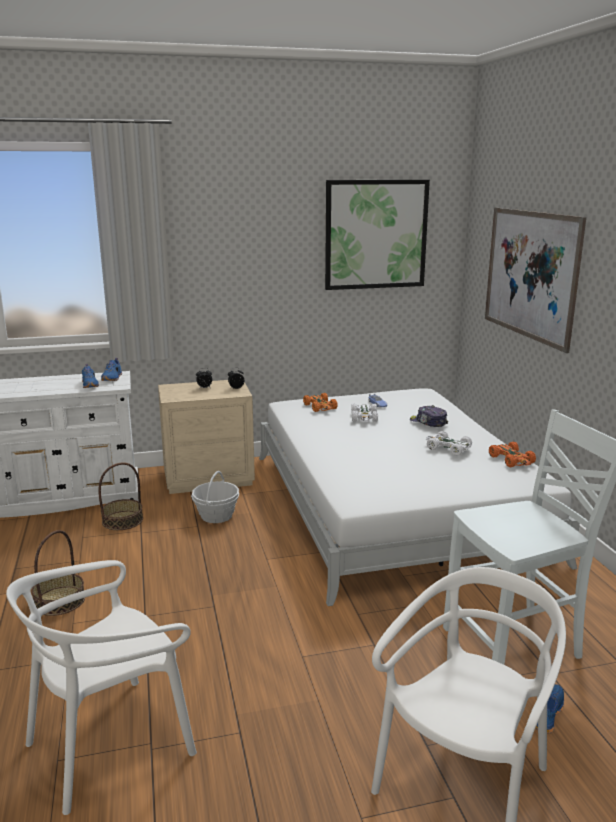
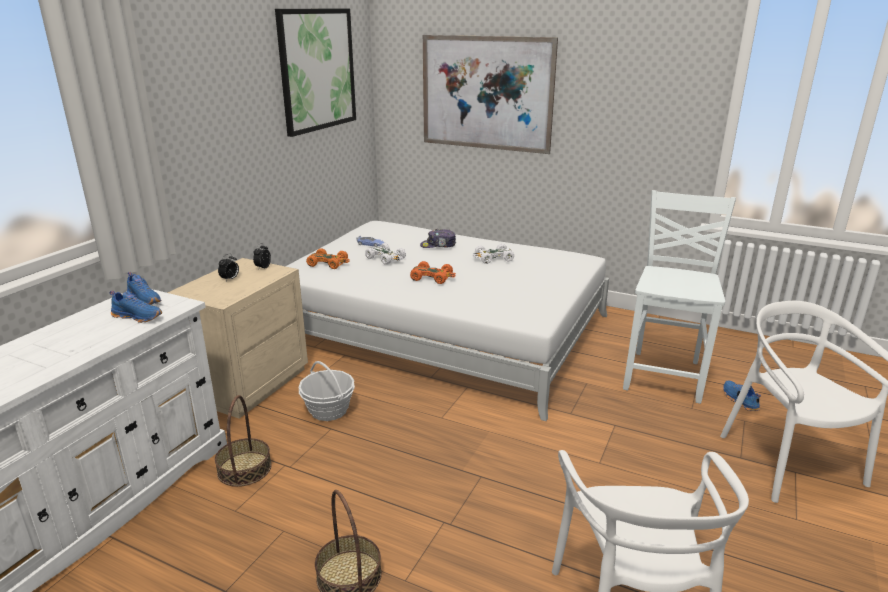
camera: 50 degrees left, 5 degrees up
(512, 460) = (541, 251): orange toy car -> orange toy car (432, 277)

